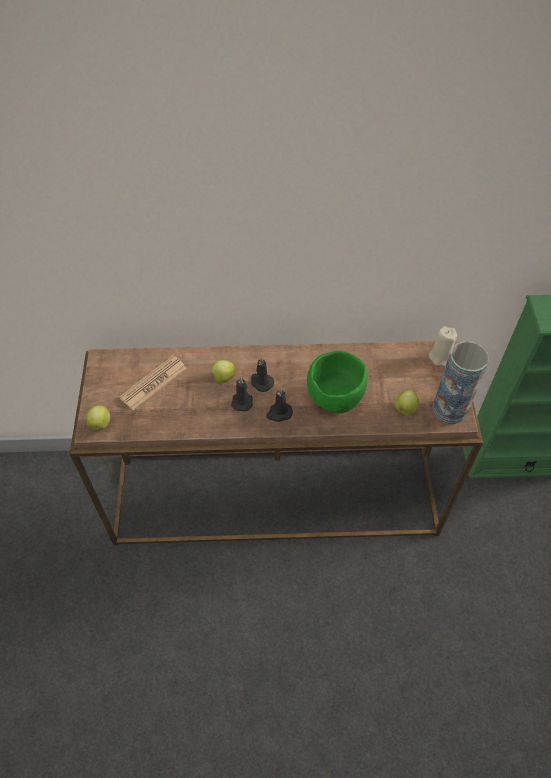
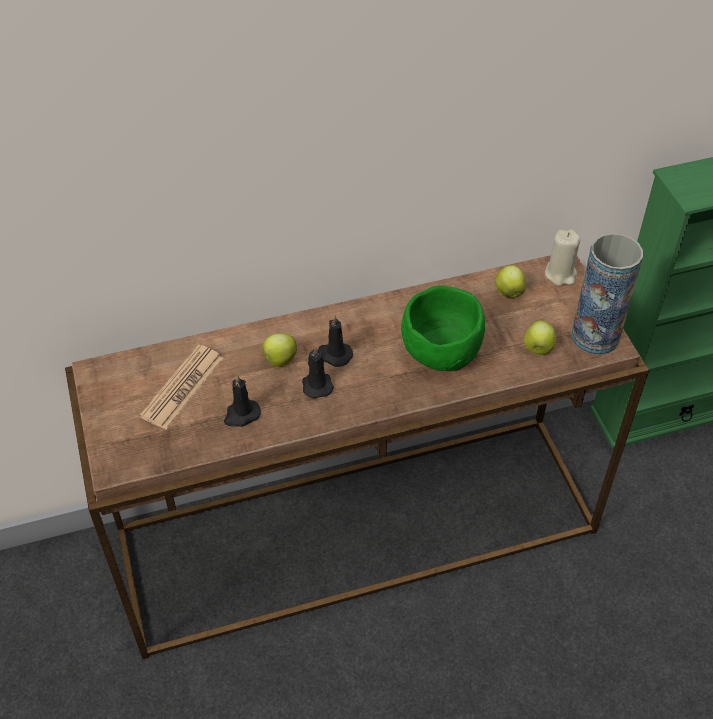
camera: 15 degrees left, 5 degrees down
(100, 424) = (124, 457): apple -> apple (509, 292)
(279, 413) = (373, 389): black candle -> black candle (241, 415)

